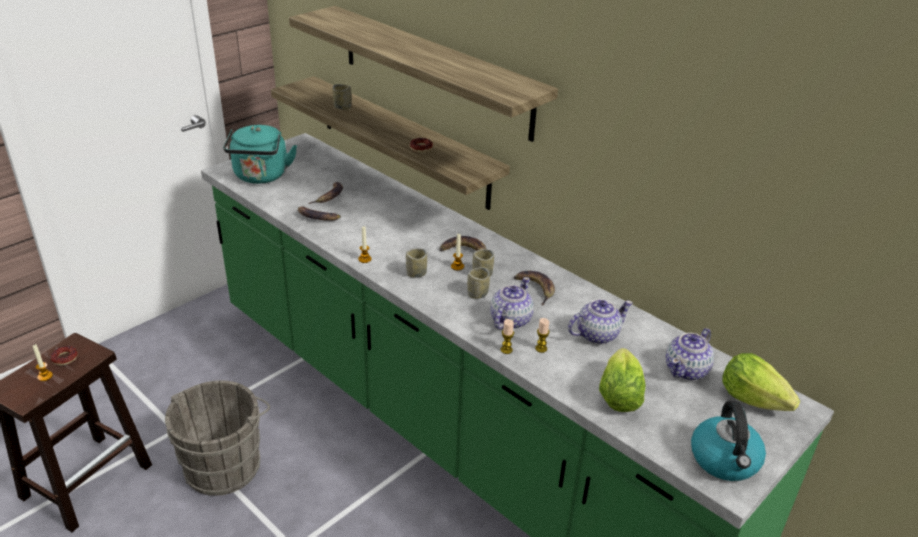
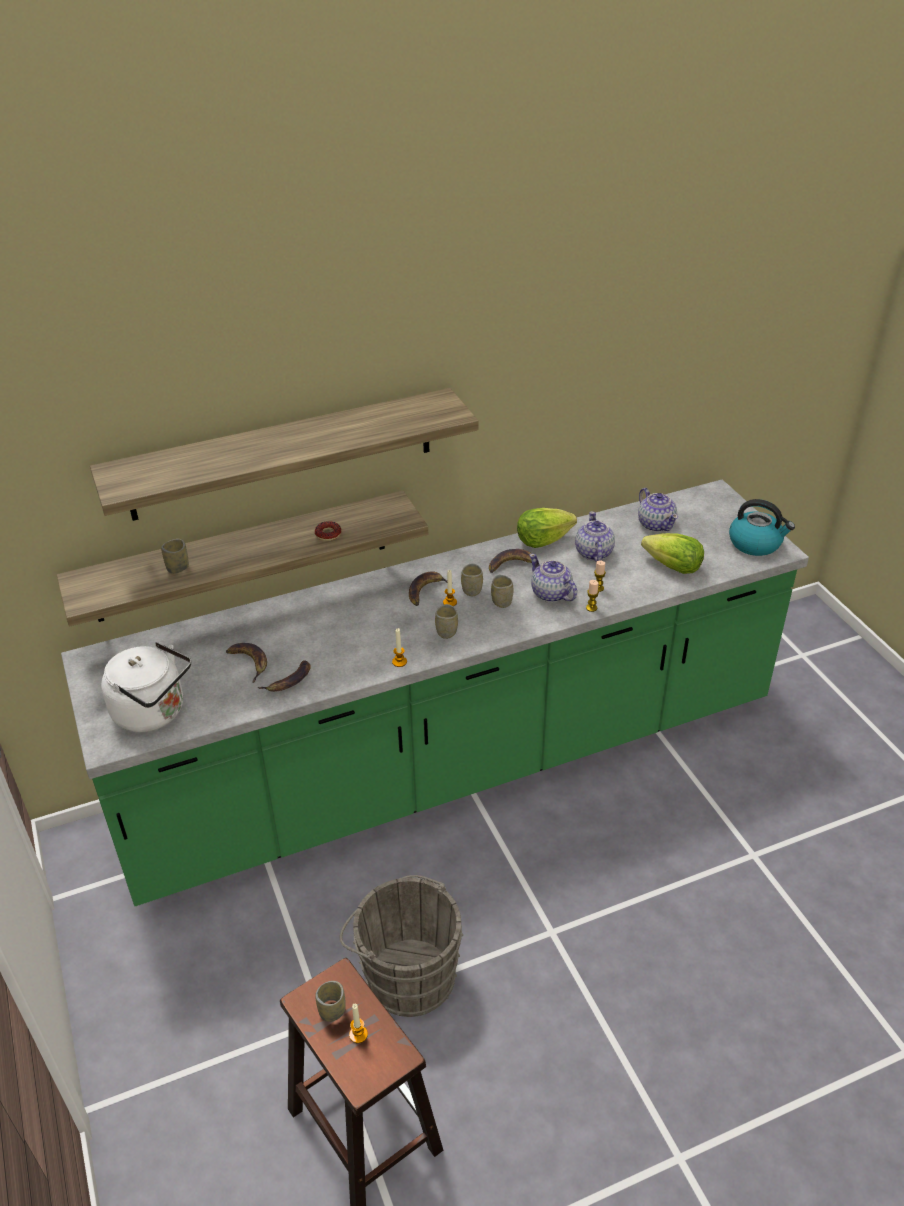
camera: 65 degrees left, 5 degrees up
(65, 358) = (332, 1011): donut -> cup
(261, 177) = (154, 713): turquoise kettle -> white kettle
(752, 399) = (699, 507): lettuce -> lettuce (542, 540)

